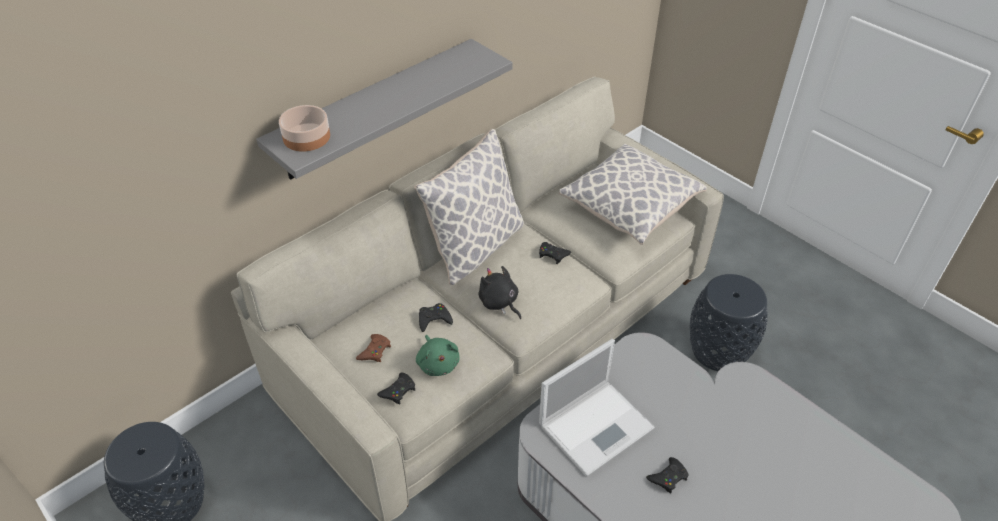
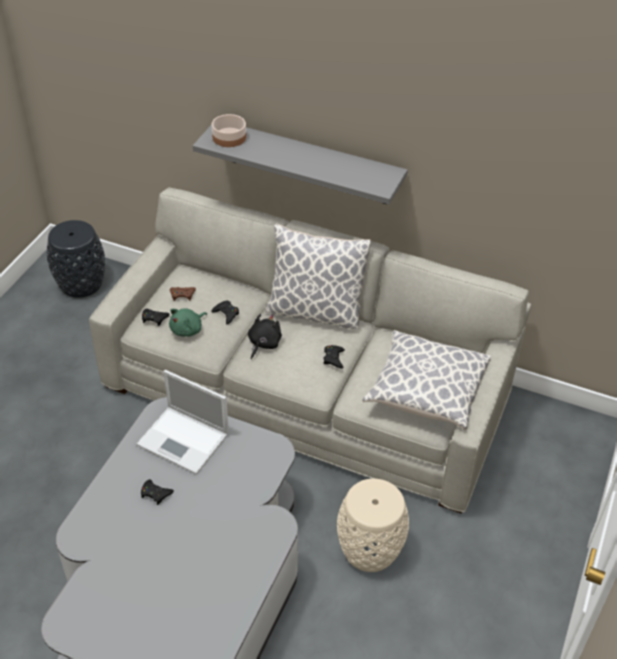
camera: 65 degrees right, 0 degrees up
(718, 351) = (369, 549): black stool -> beige stool

